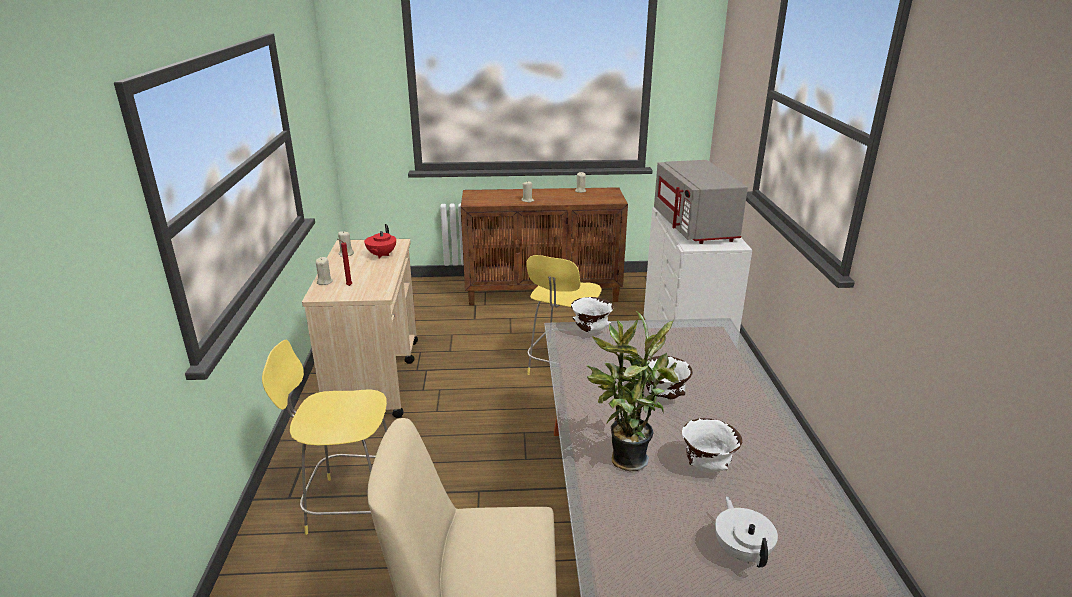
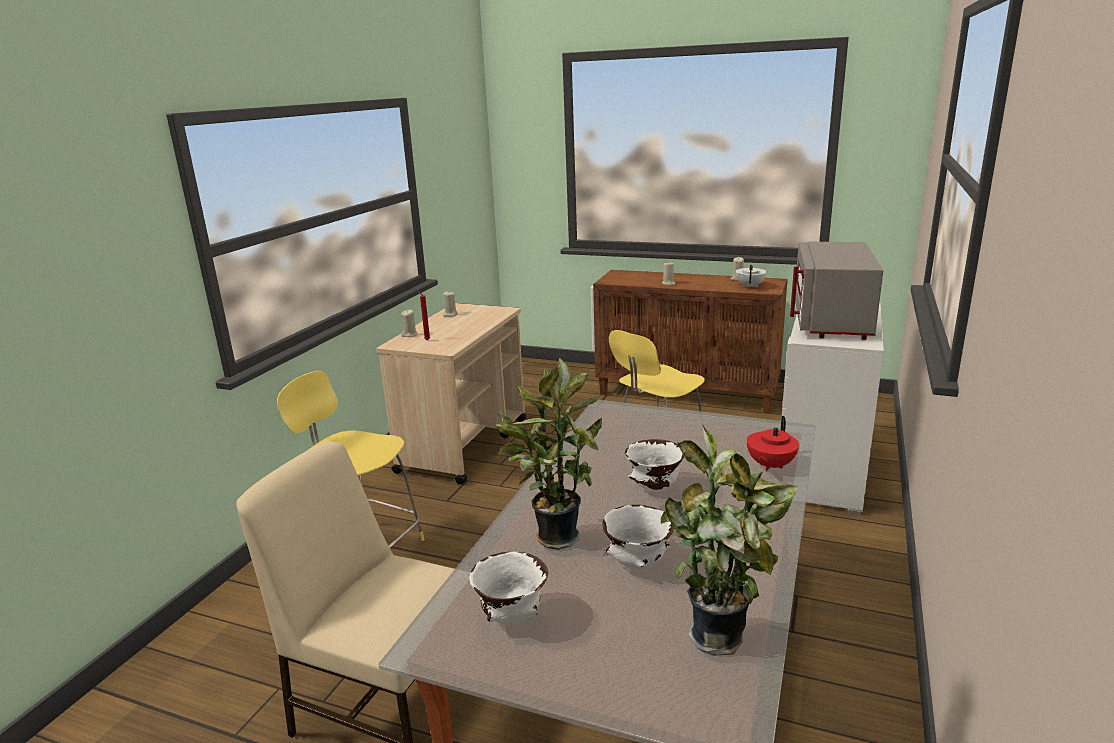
camera: 25 degrees right, 5 degrees down
(381, 255) = (480, 319): red teapot -> red teapot (770, 465)
(590, 331) = (634, 413): white bowl -> white bowl (512, 617)
(742, 551) = (596, 654): white teapot -> white teapot (750, 286)
(813, 512) = (723, 639): none -> potted plant

